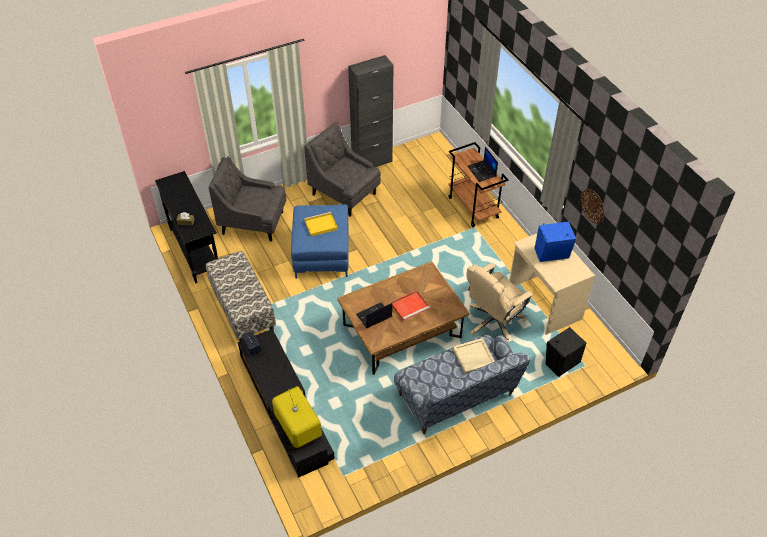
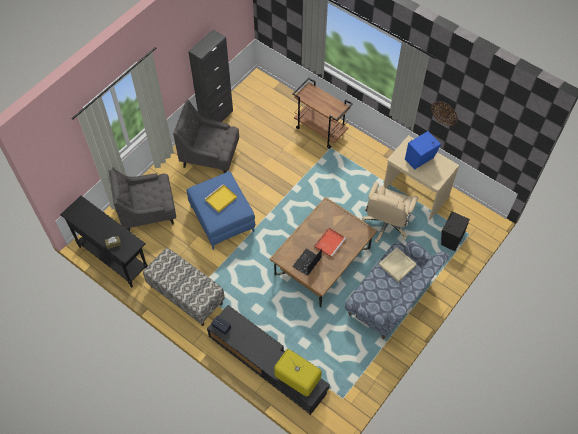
camera: 25 degrees left, 10 degrees up
(482, 171) = (327, 102): laptop -> none

